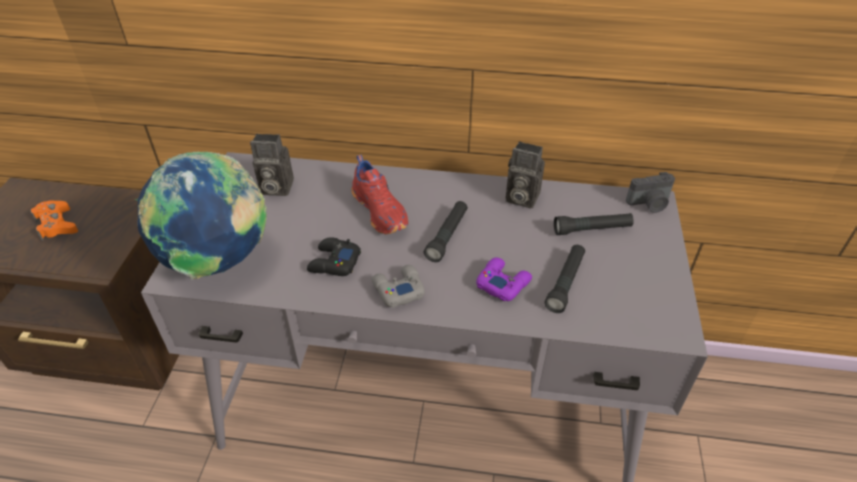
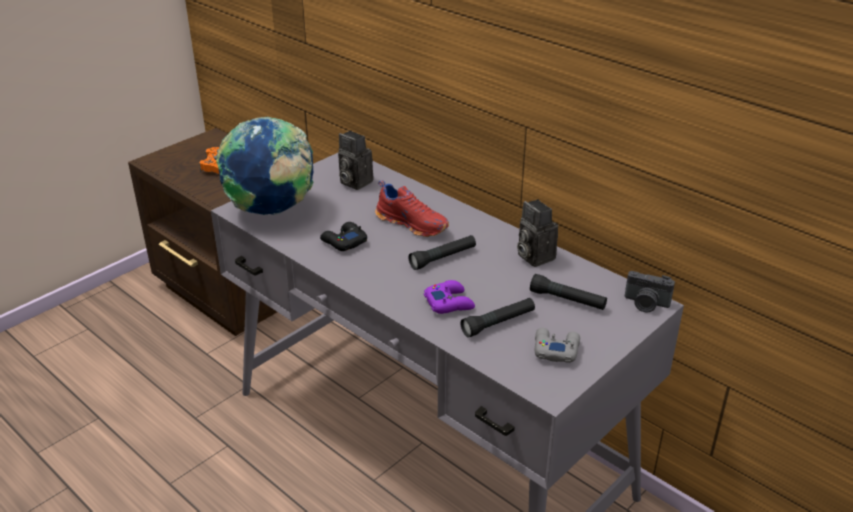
camera: 35 degrees right, 10 degrees down
(381, 210) = (413, 223): red shoe -> red shoe turned 60 degrees counterclockwise
(398, 289) = (369, 275): grey game controller -> grey game controller (555, 349)

